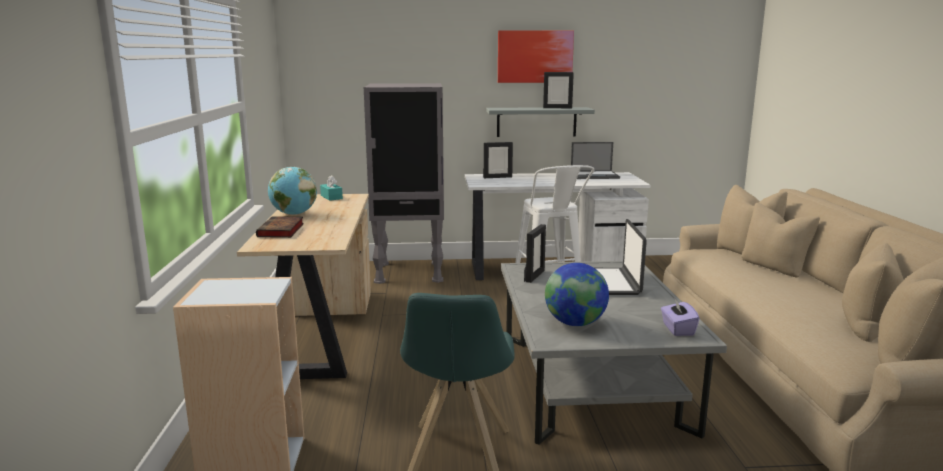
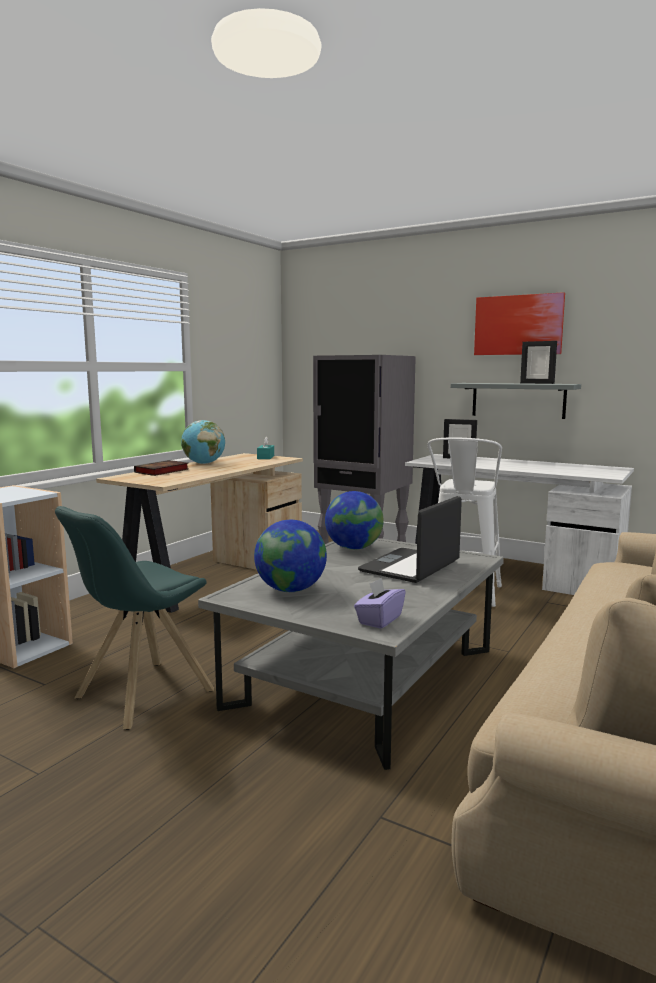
camera: 35 degrees right, 5 degrees down
(534, 276) = (353, 548): picture frame -> globe
(595, 175) = (576, 466): laptop -> none

